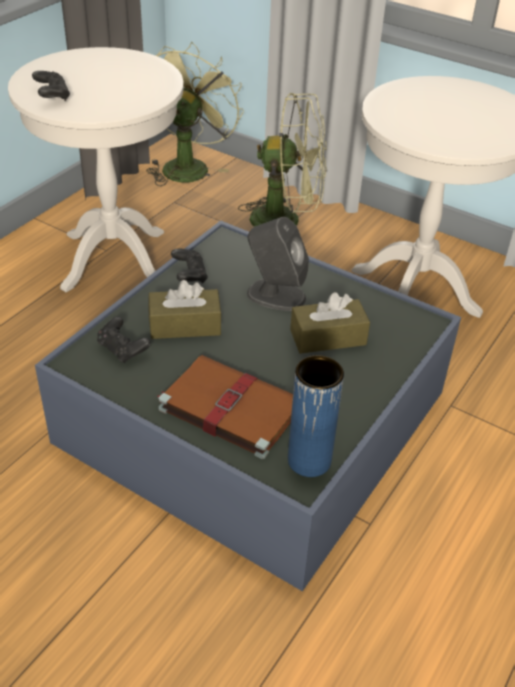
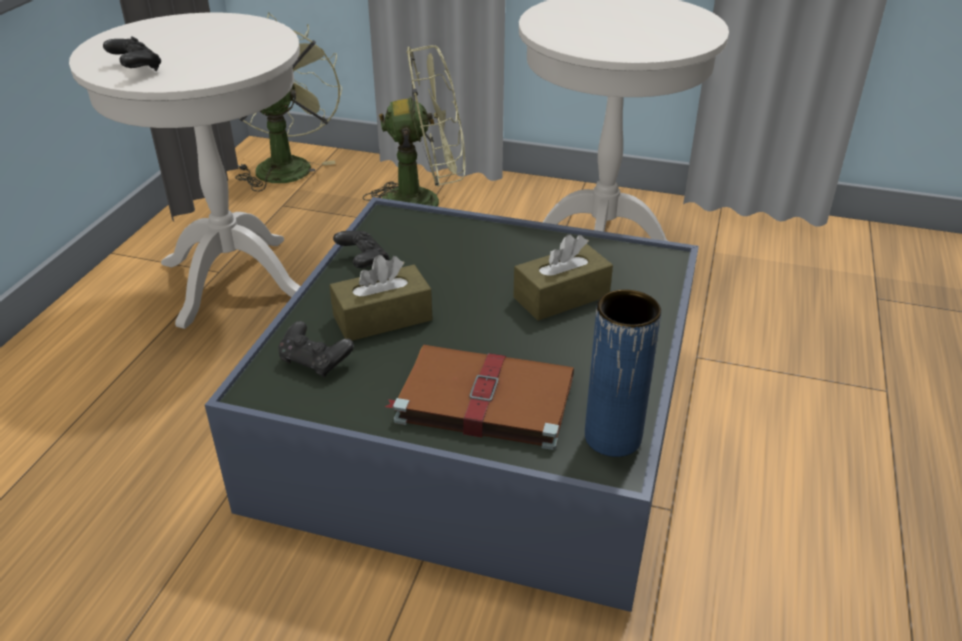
camera: 15 degrees left, 5 degrees down
(275, 295) = (477, 264): grey speaker -> none

